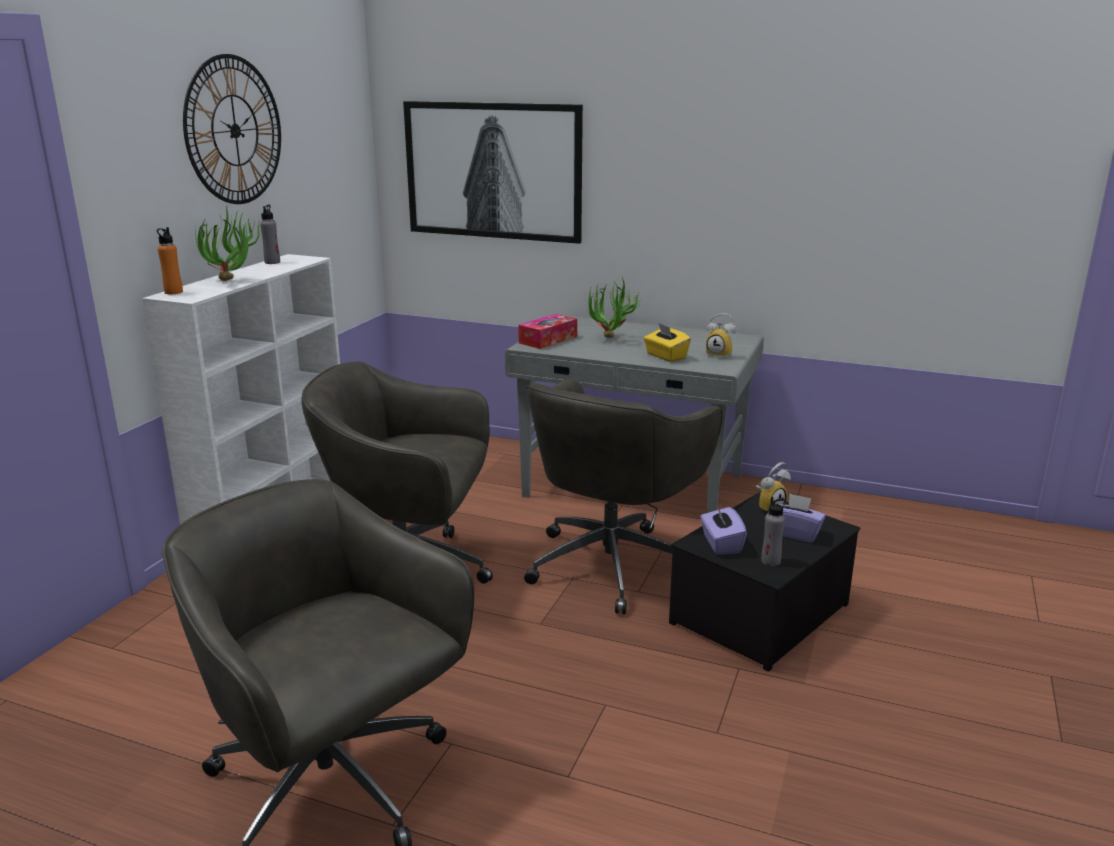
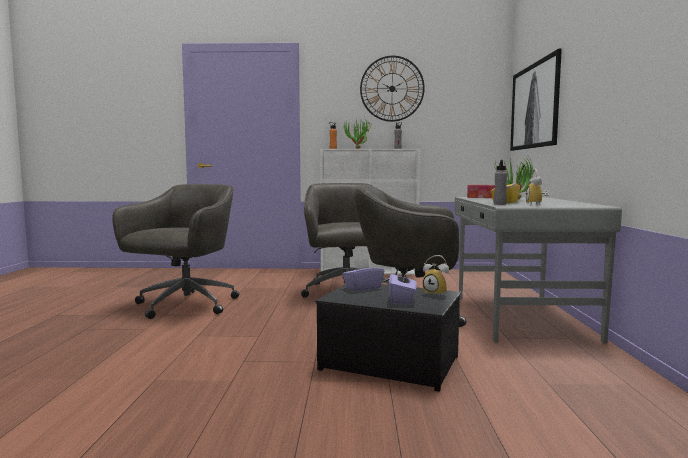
camera: 70 degrees right, 15 degrees down
(770, 561) = (351, 297): grey bottle -> grey bottle (499, 204)

